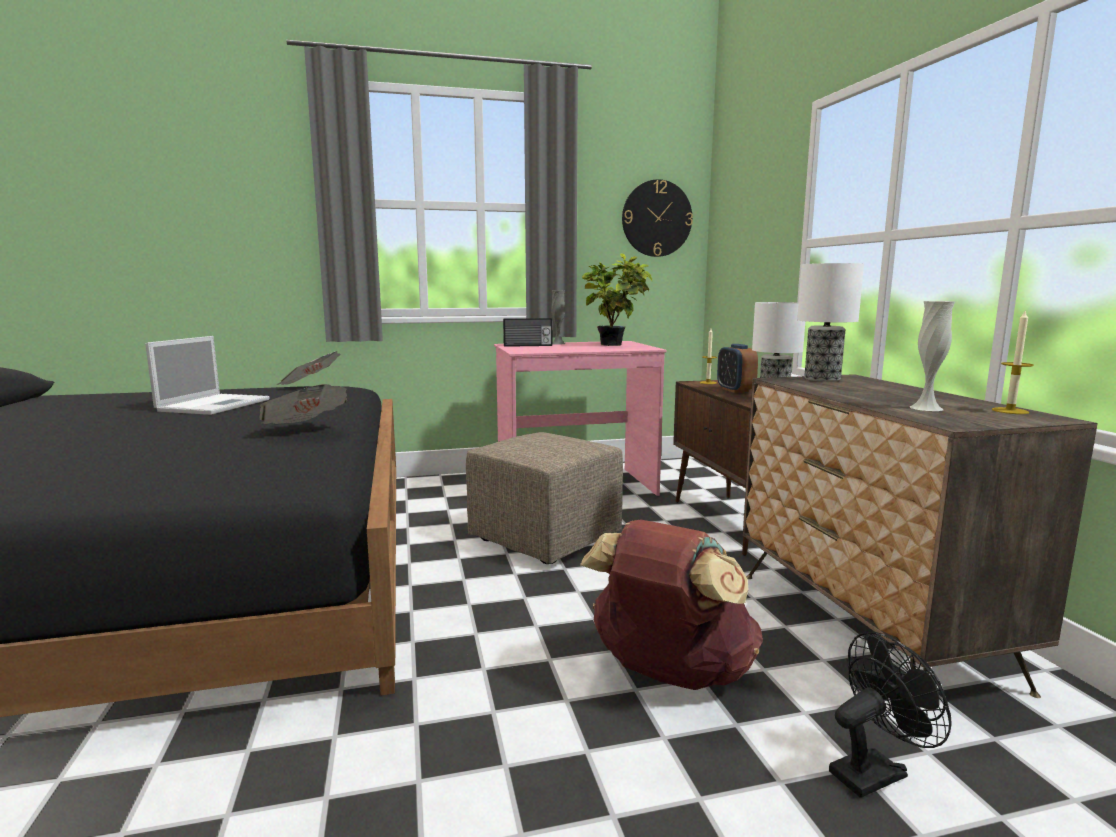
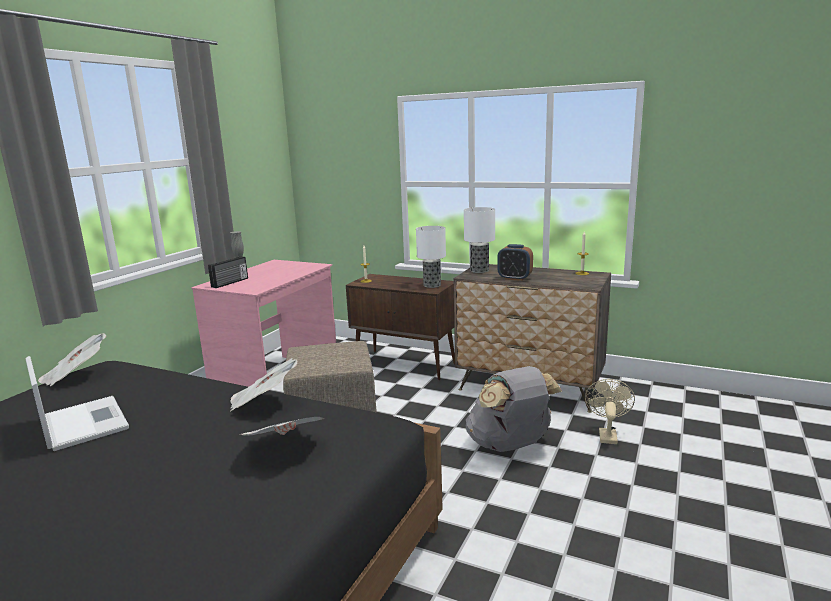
camera: 50 degrees left, 5 degrees up
(198, 457) = (285, 447): none -> newspaper
(616, 345) = (288, 267): potted plant -> none
(656, 218) = (263, 160): wall clock -> none
(668, 674) = (510, 445): brown backpack -> grey backpack
(735, 390) = (396, 283): alarm clock -> alarm clock (514, 278)
(875, 771) = (607, 434): black fan -> beige fan
(926, 408) = (561, 279): white vase -> none

